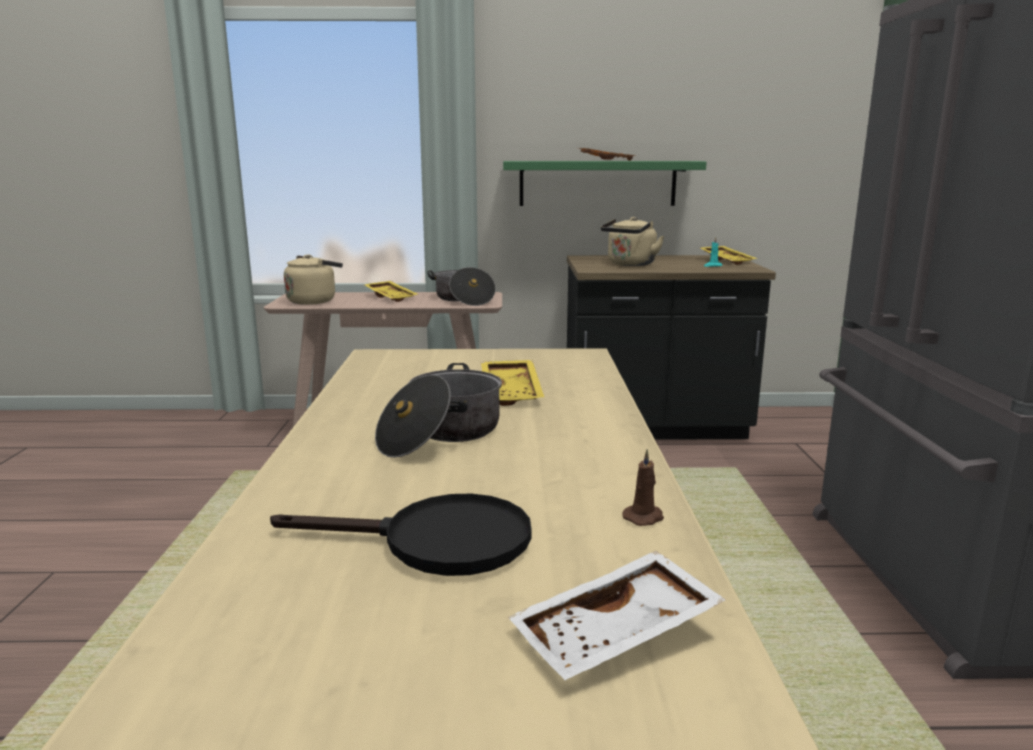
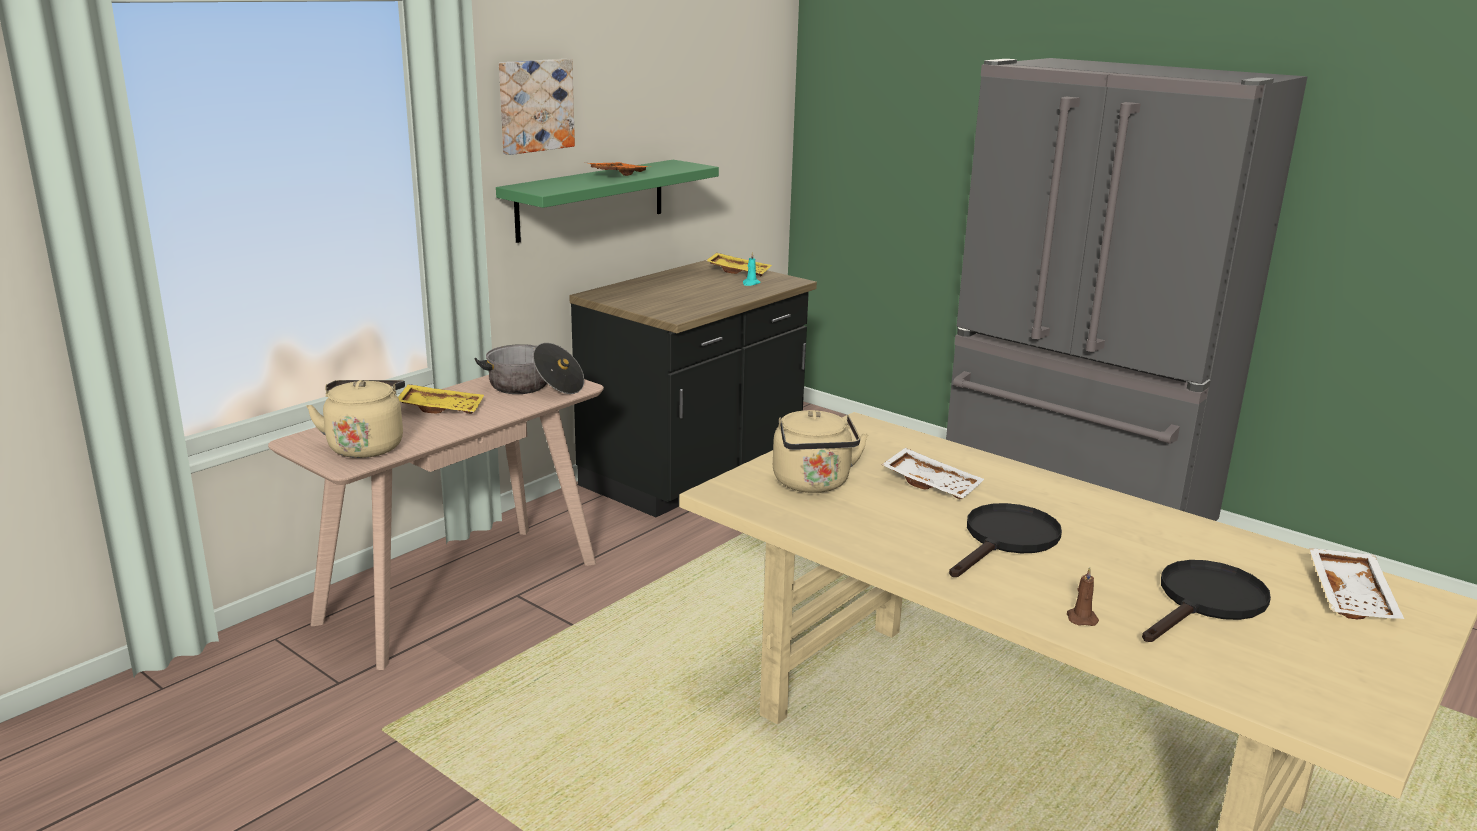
camera: 50 degrees left, 5 degrees up
(441, 435) = (1006, 540): cooking pot -> black frying pan
(513, 392) = (932, 484): yellow tray -> white tray
(544, 102) = (534, 105): none -> picture
(630, 264) = (681, 298): beige kettle -> beige kettle (813, 484)
(644, 517) = (1221, 537): brown candle -> brown candle (1081, 618)

